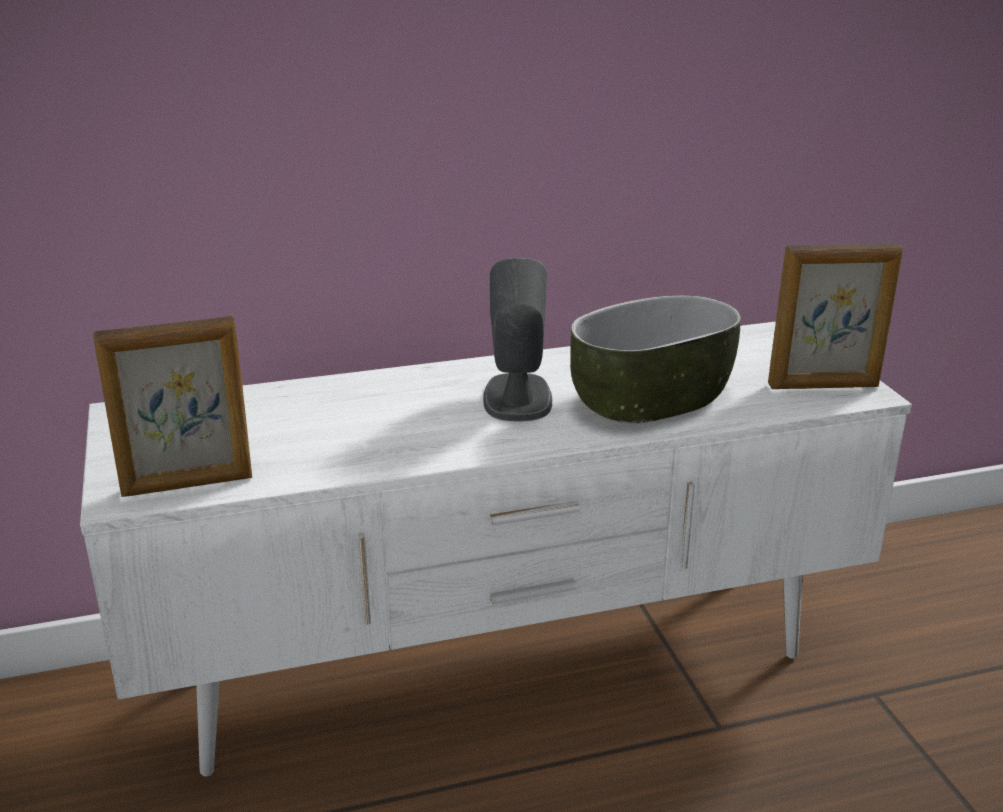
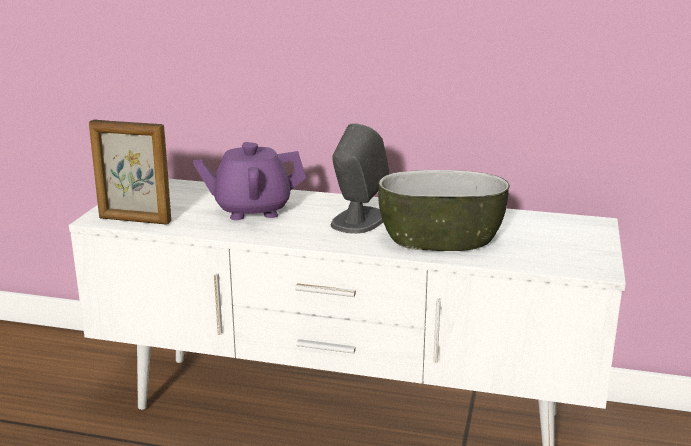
camera: 30 degrees right, 5 degrees down
(349, 419) = (252, 210): none -> purple teapot
(824, 386) = (573, 259): picture frame -> none

